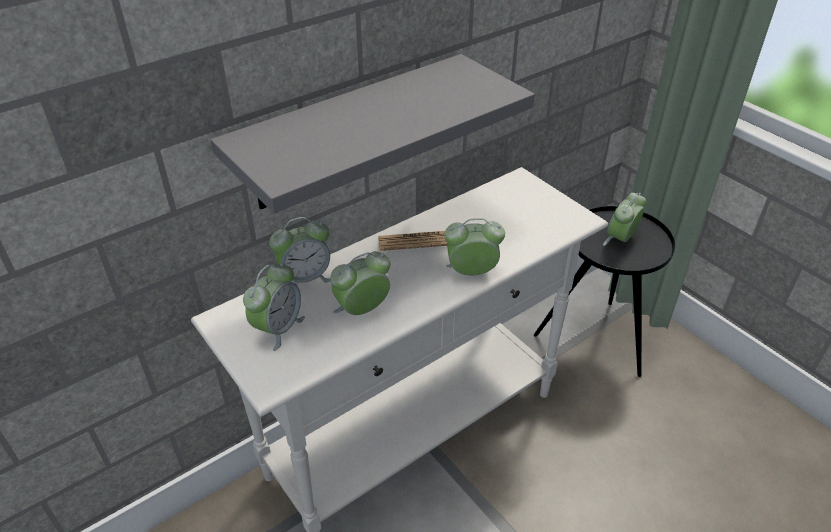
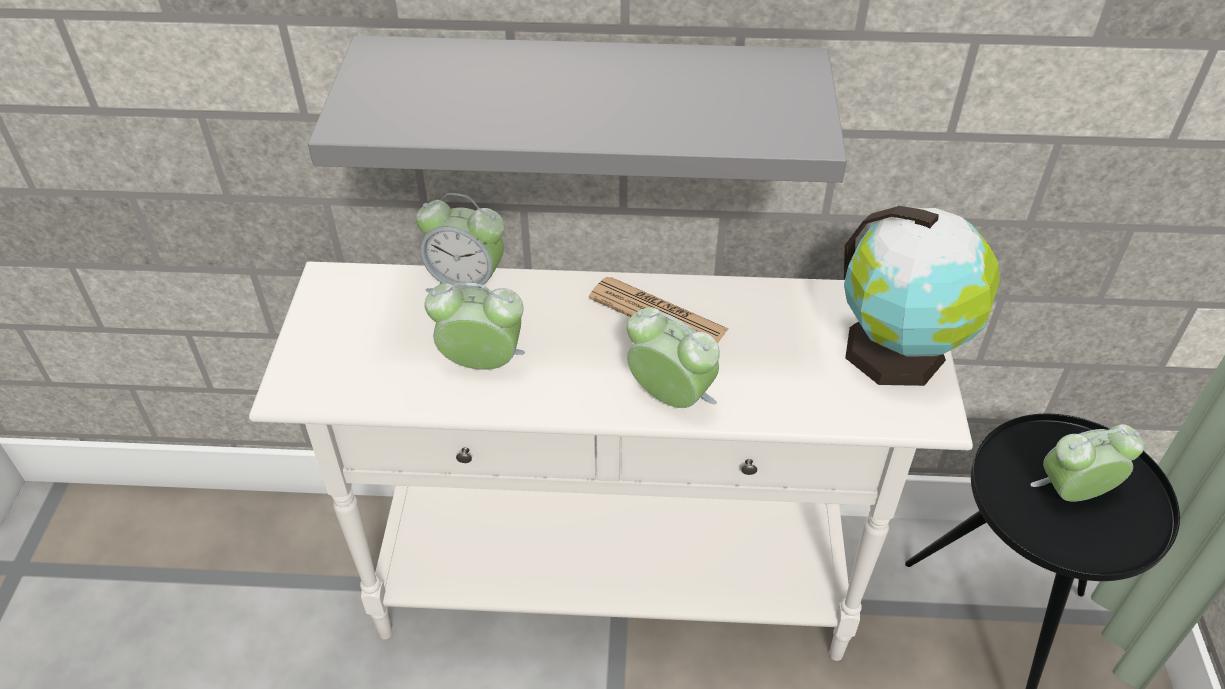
camera: 40 degrees right, 5 degrees up
(278, 328) = (370, 328): alarm clock -> none
(542, 201) = (899, 353): none -> globe

